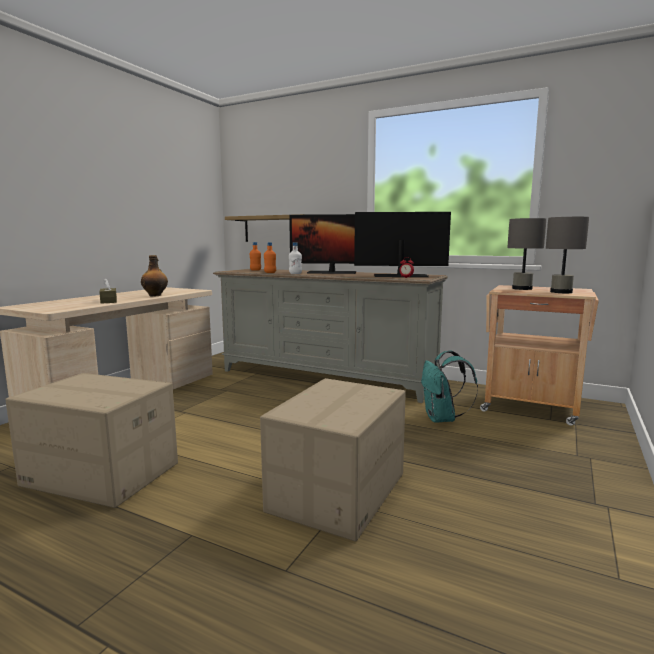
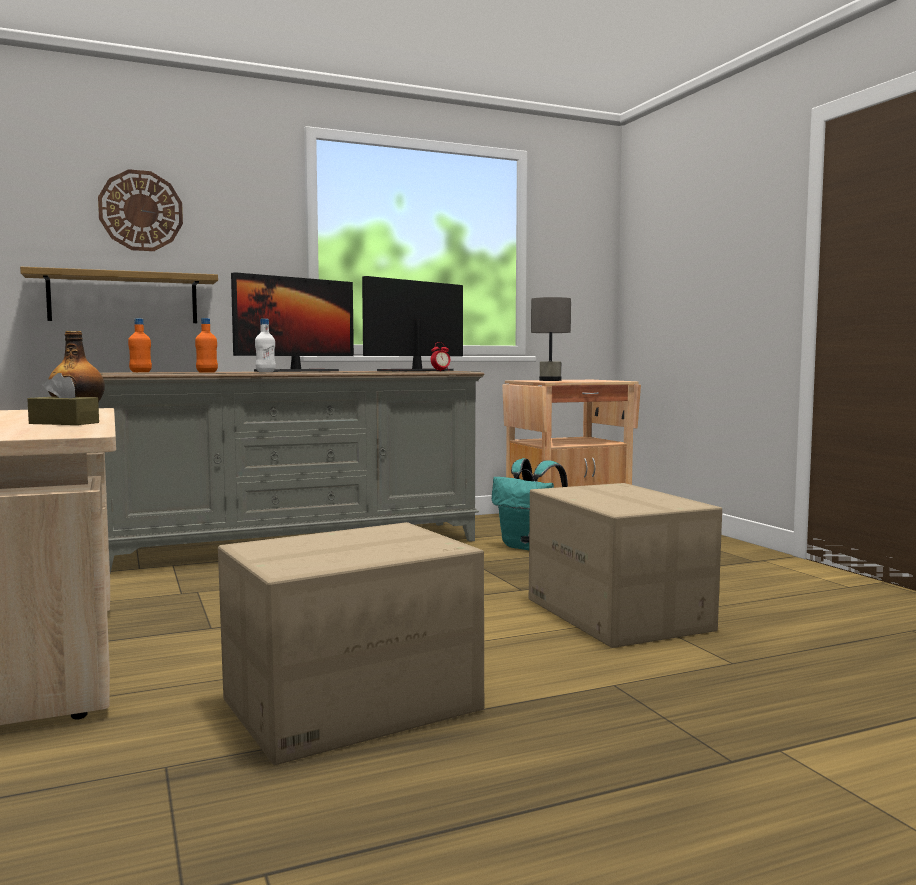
camera: 50 degrees left, 5 degrees down
(283, 180) = (141, 211): none -> wall clock
(561, 292) = (596, 380): grey table lamp -> none

